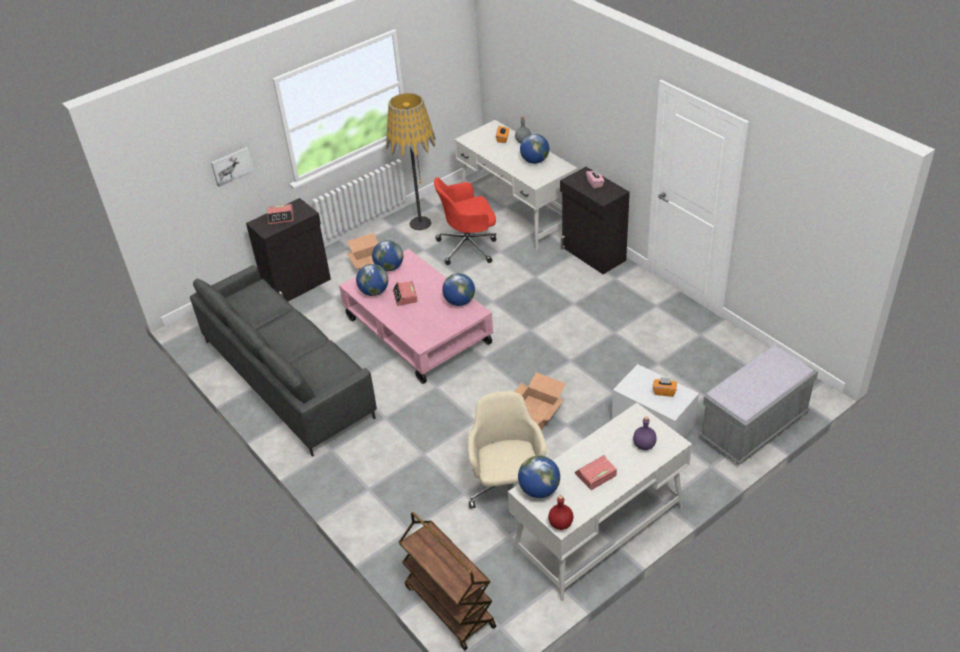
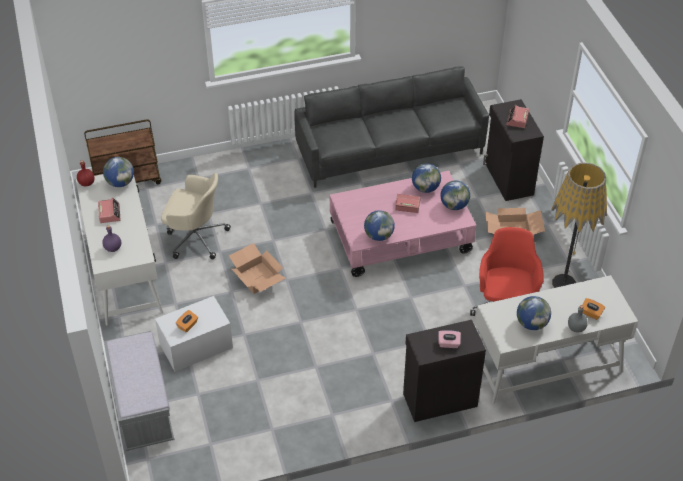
camera: 110 degrees right, 5 degrees up
(231, 166) = (546, 60): picture -> none

